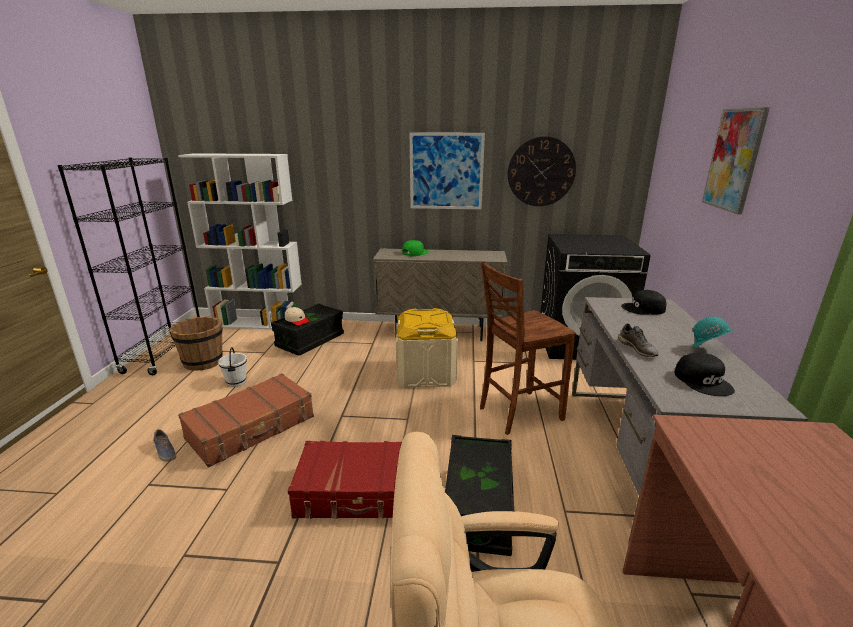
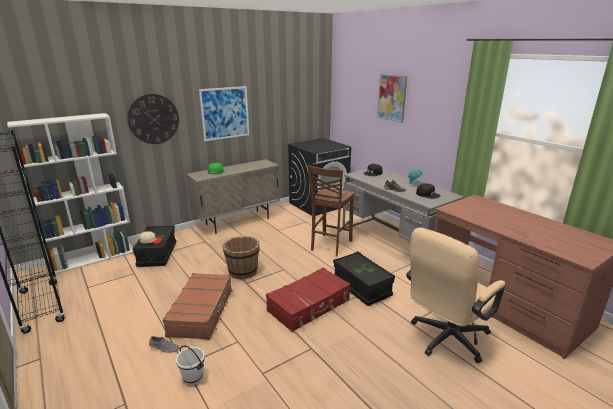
camera: 40 degrees left, 0 degrees up
(203, 362) = (92, 297): brown bucket -> brown bucket (243, 271)
(237, 382) = (145, 296): white bucket -> white bucket (193, 377)
(426, 373) = (262, 245): beige storage box -> none
(541, 172) = (279, 107): wall clock -> wall clock (153, 119)

